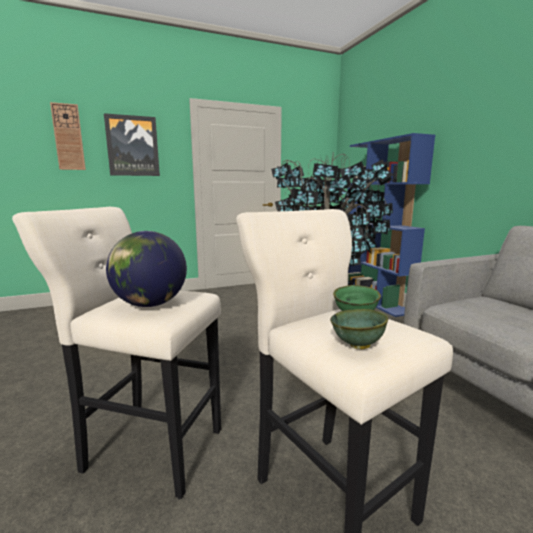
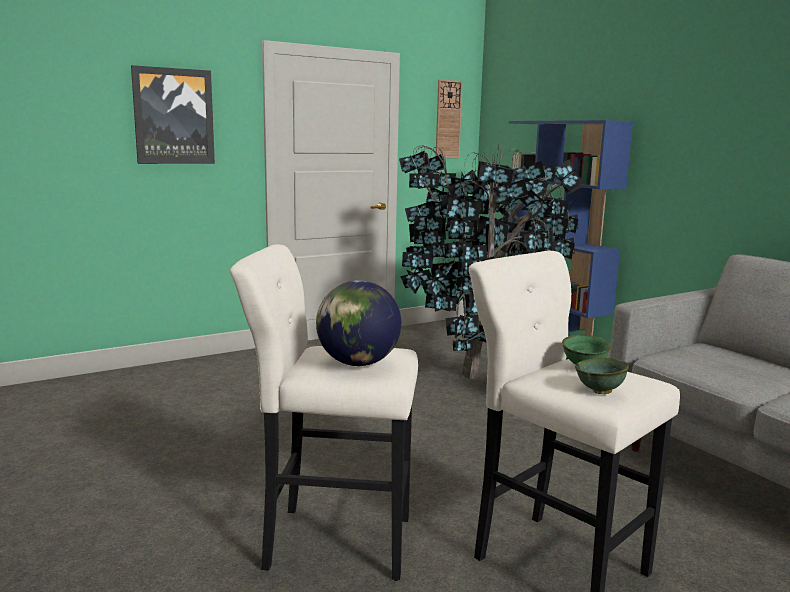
camera: 10 degrees left, 0 degrees up
(68, 137) = (74, 103): wall clock -> wall clock (448, 119)

